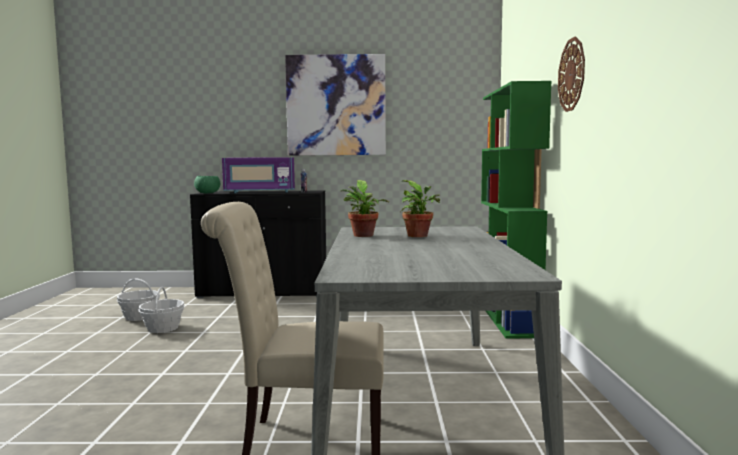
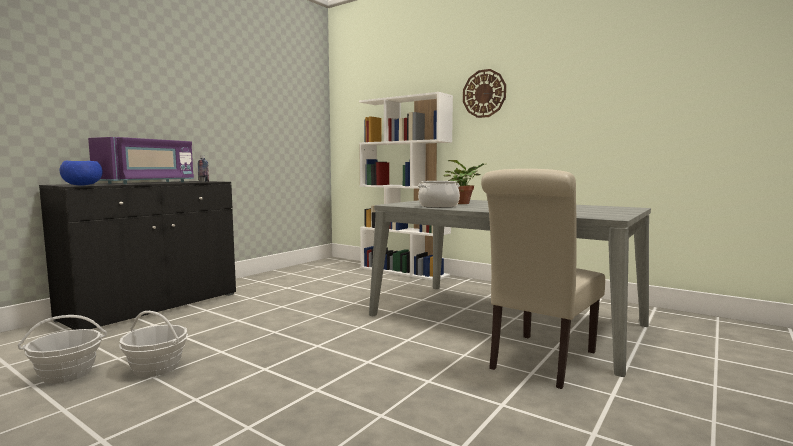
camera: 55 degrees left, 0 degrees up
(207, 193) = (83, 185): green bowl -> blue bowl
(336, 105) = (206, 88): picture -> none
(363, 236) = (438, 206): potted plant -> cooking pot
(508, 319) = (404, 271): green bookcase -> white bookcase

